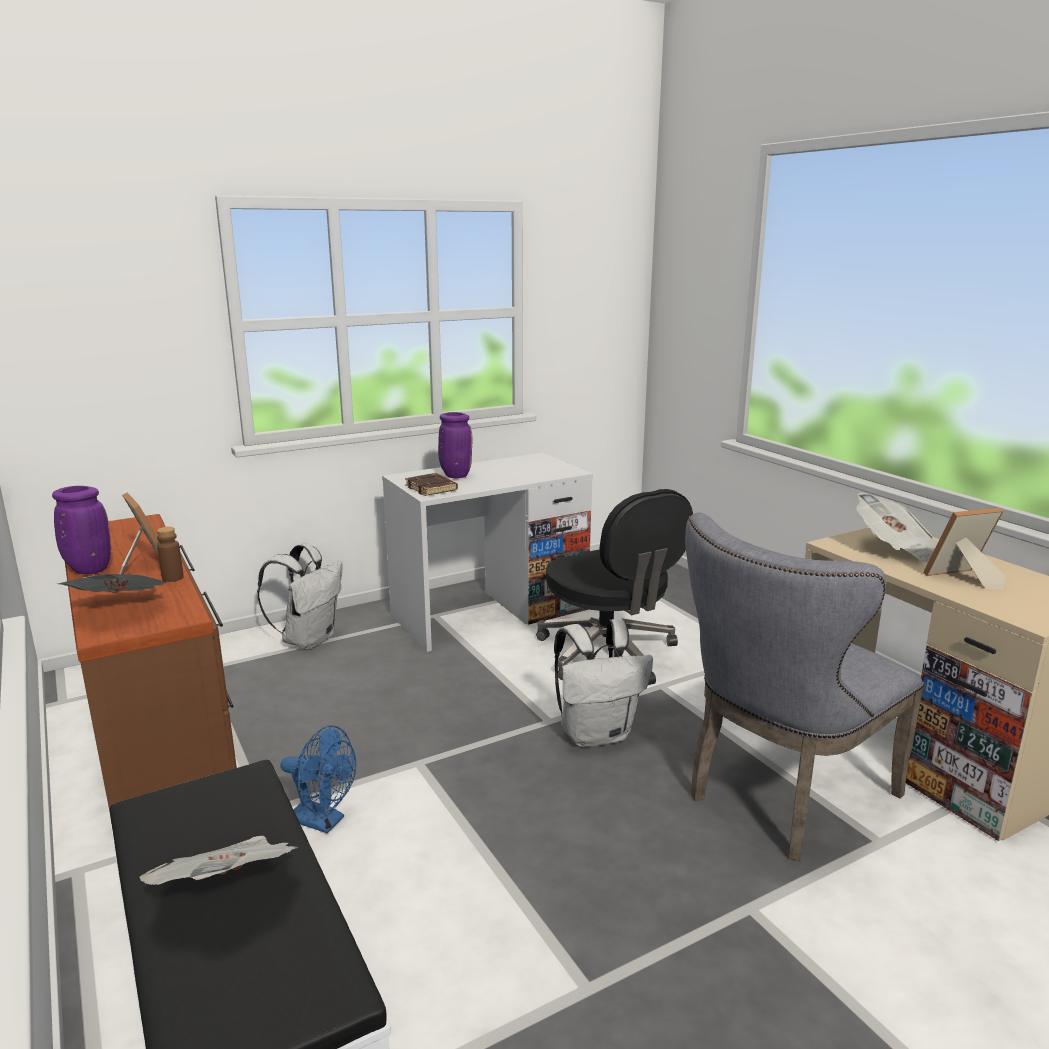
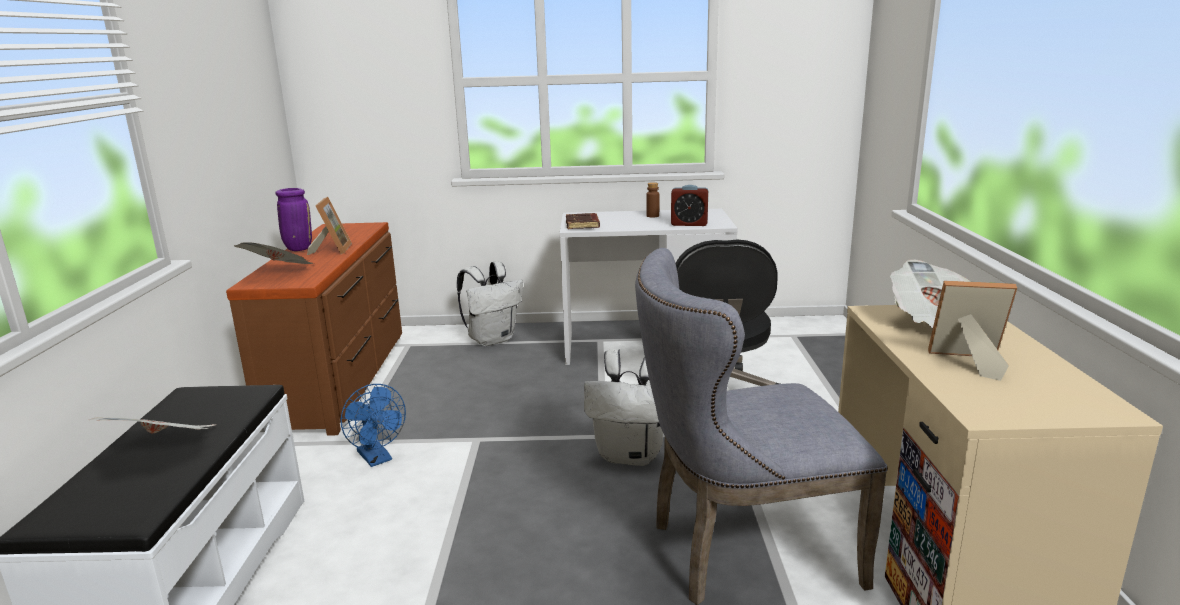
camera: 30 degrees right, 0 degrees up
(173, 578) = (333, 260): brown bottle -> brown bottle (652, 216)
(455, 475) = (616, 218): purple vase -> none
(541, 474) = (689, 224): none -> alarm clock

